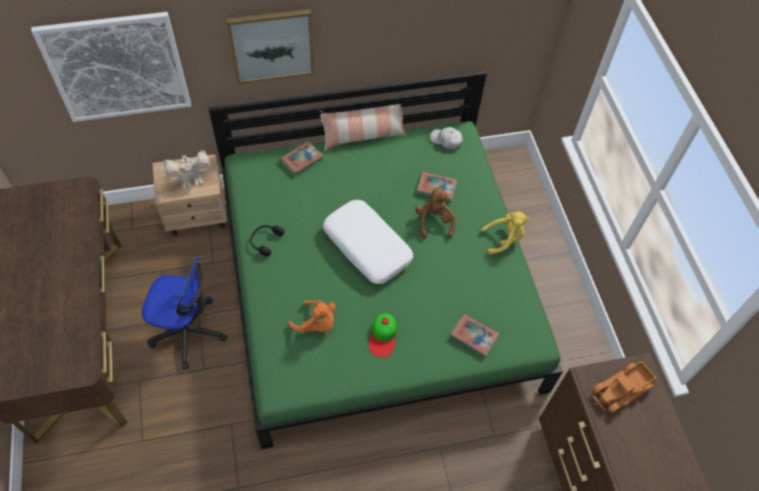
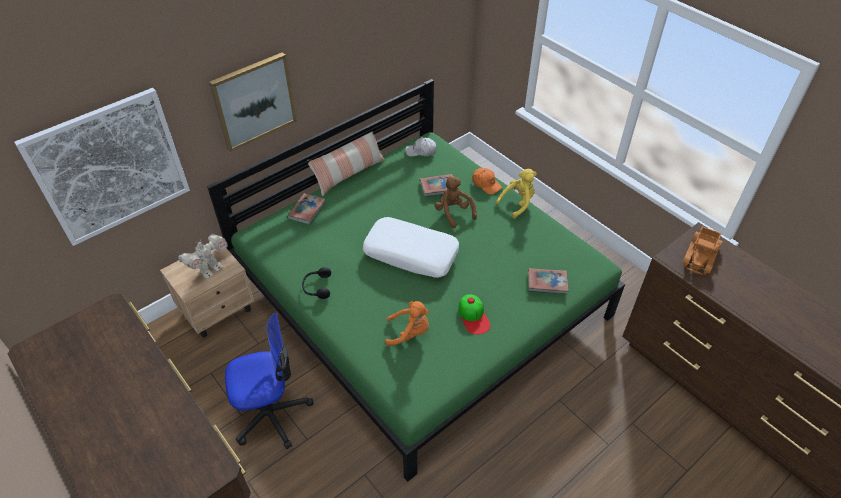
camera: 25 degrees left, 10 degrees down
(486, 204) = (486, 184): none -> orange cap

